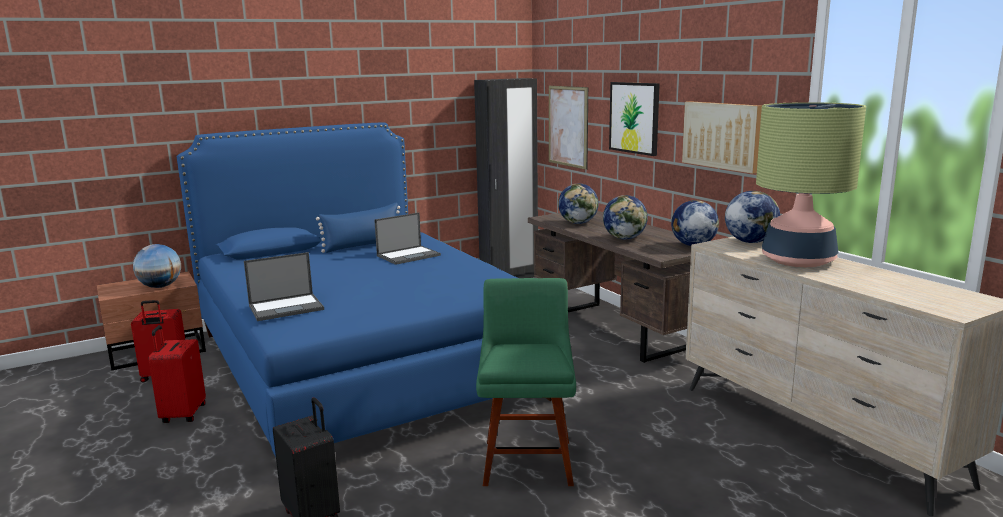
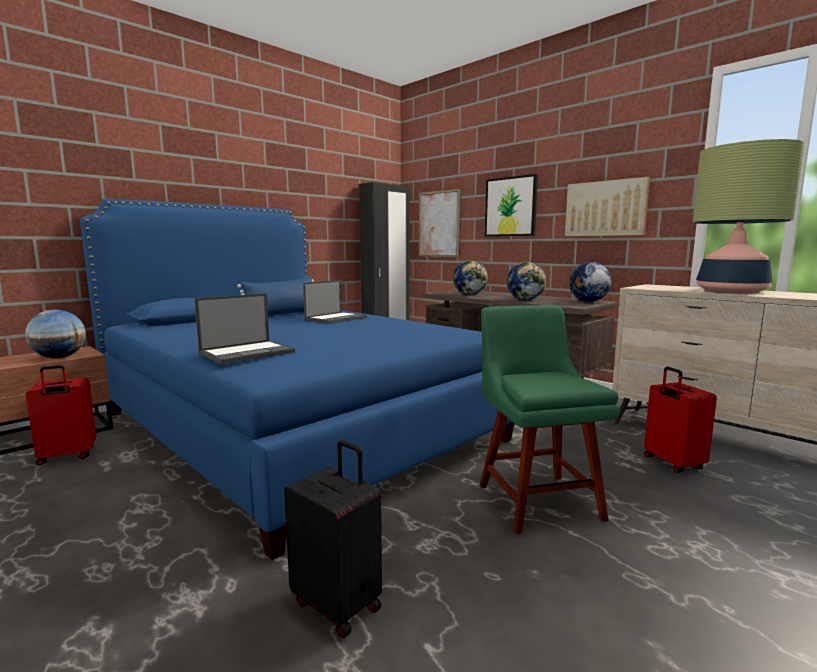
camera: 15 degrees left, 5 degrees down
(182, 414) = (102, 496): red suitcase -> red suitcase (672, 463)
(750, 242) = (662, 286): globe -> none

